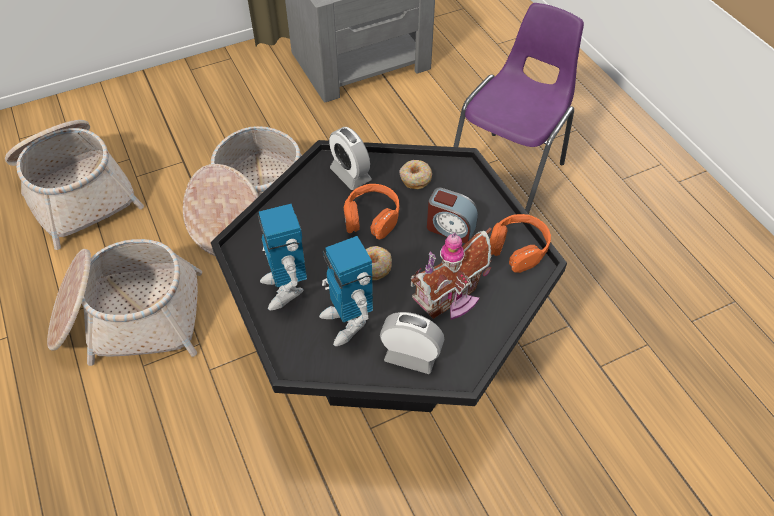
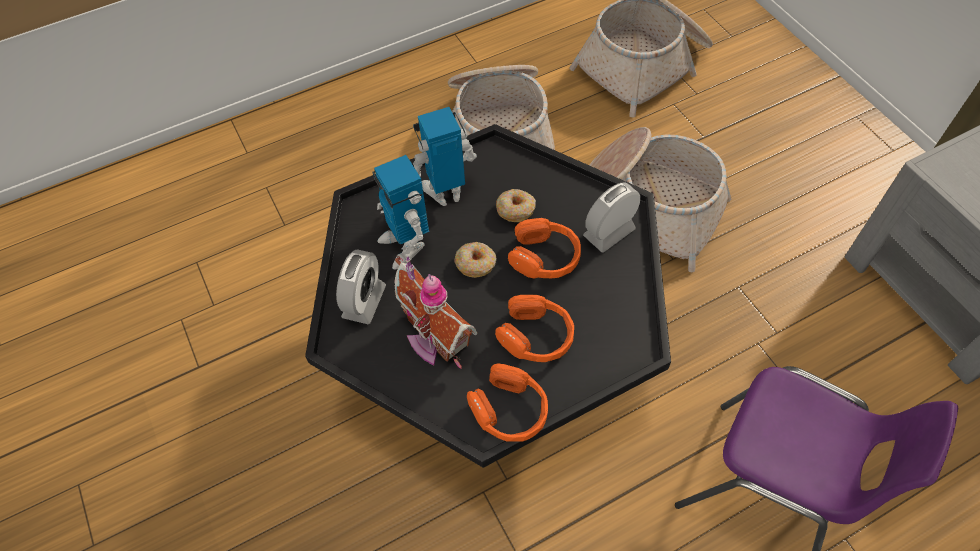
camera: 90 degrees right, 5 degrees up
(347, 322) = (406, 245): toy robot -> toy robot turned 90 degrees counterclockwise
(415, 178) = (612, 298): donut -> donut (515, 209)
(450, 228) = (536, 336): alarm clock -> orange headphones

